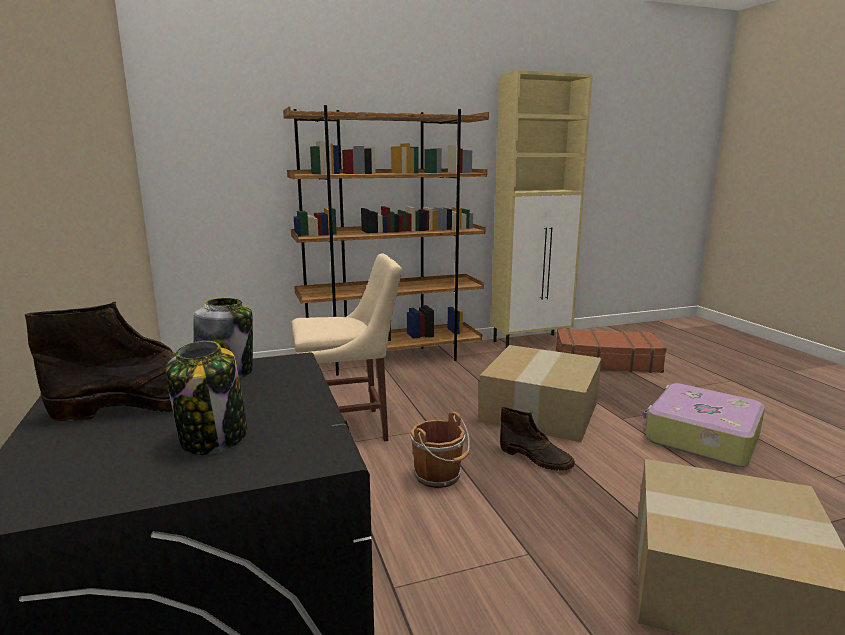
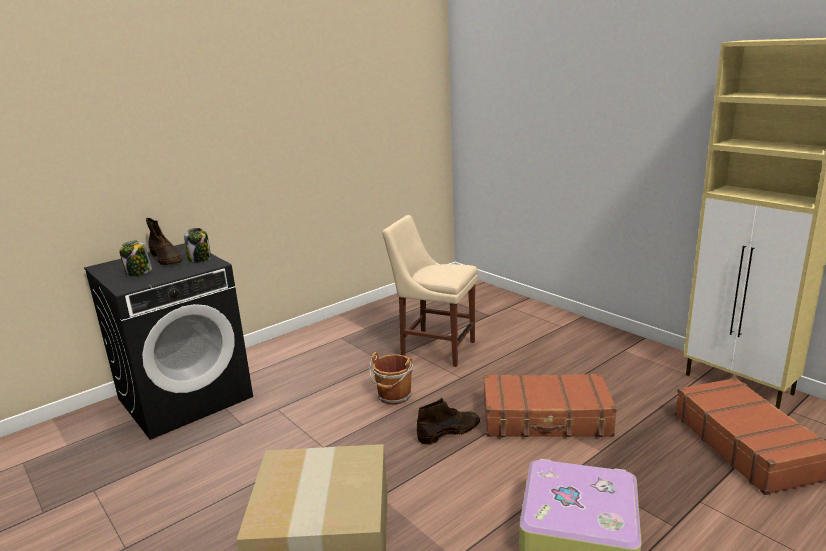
camera: 70 degrees right, 5 degrees up
(349, 428) = (434, 348): beige chair -> beige chair turned 150 degrees clockwise
(392, 359) = (578, 327): brown bookcase -> none
(536, 458) = (449, 431): brown boot -> brown boot turned 135 degrees counterclockwise
(539, 409) = (546, 419): cardboard box -> brown suitcase

